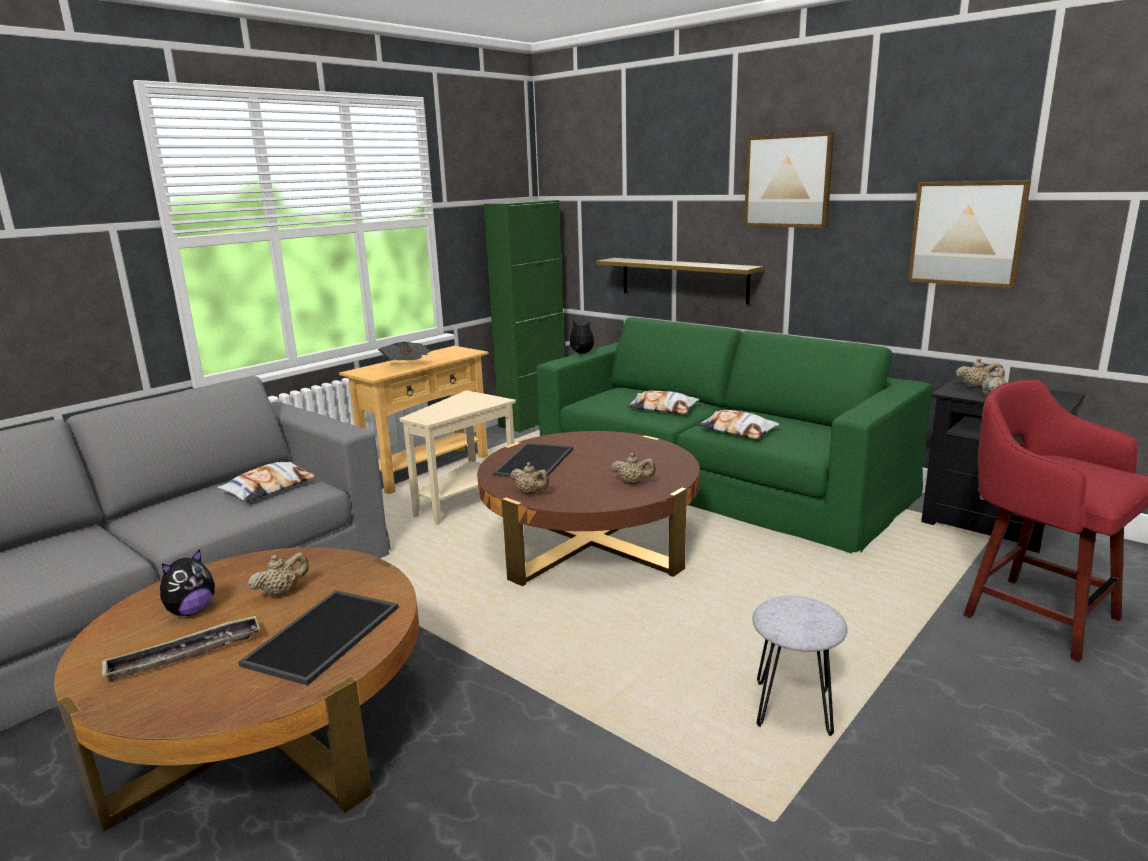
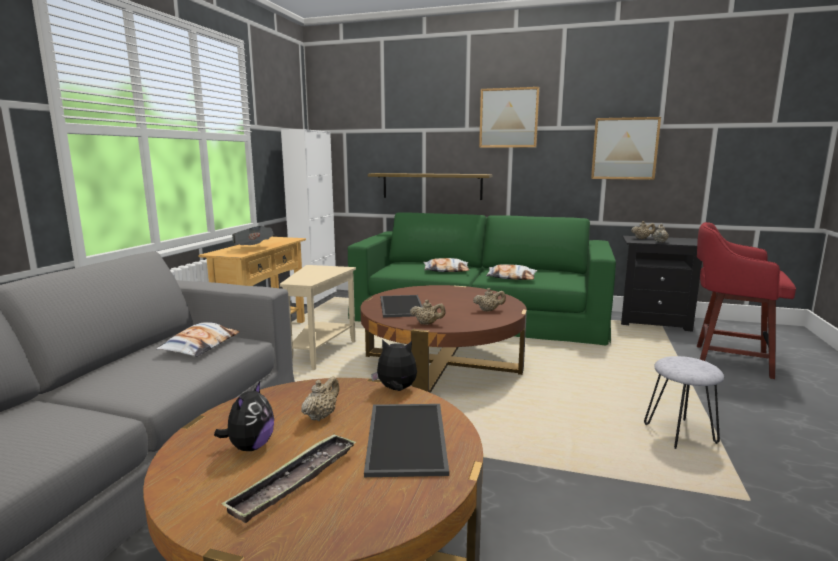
camera: 25 degrees left, 5 degrees down
(533, 421) = (315, 297): green cabinet -> white cabinet
(581, 353) = (370, 238): plush toy -> plush toy (396, 390)

